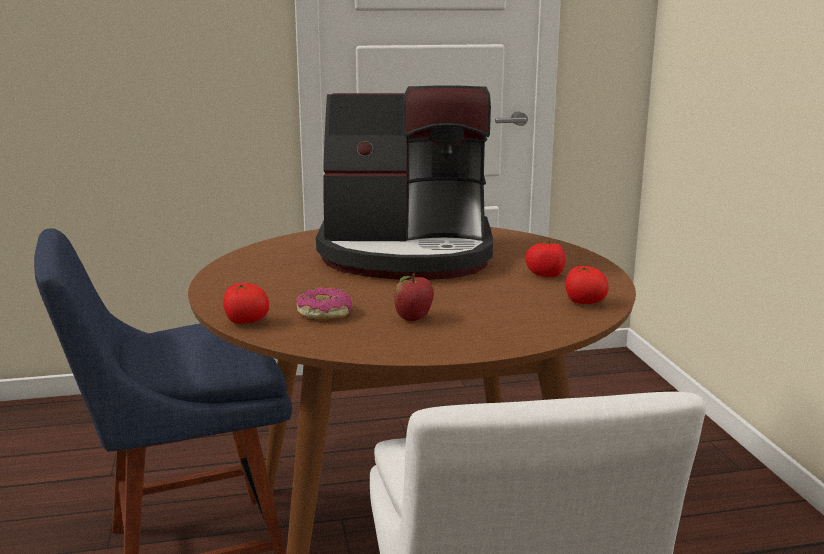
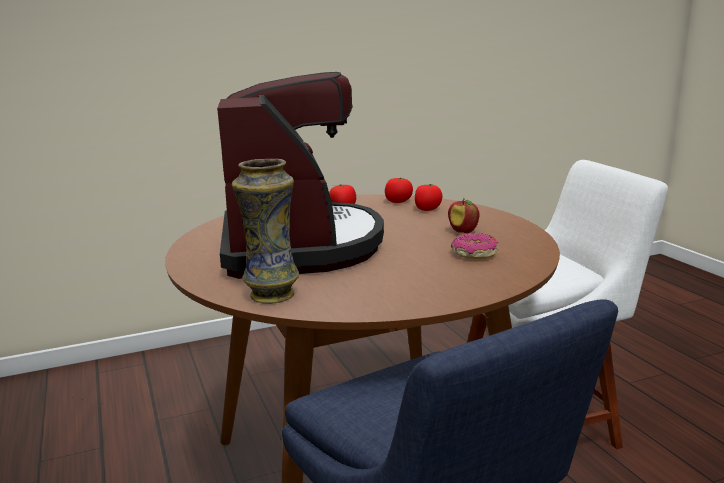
camera: 100 degrees left, 0 degrees up
(246, 322) = (518, 273): tomato -> tomato (427, 209)
(286, 245) = (270, 295): none -> vase

